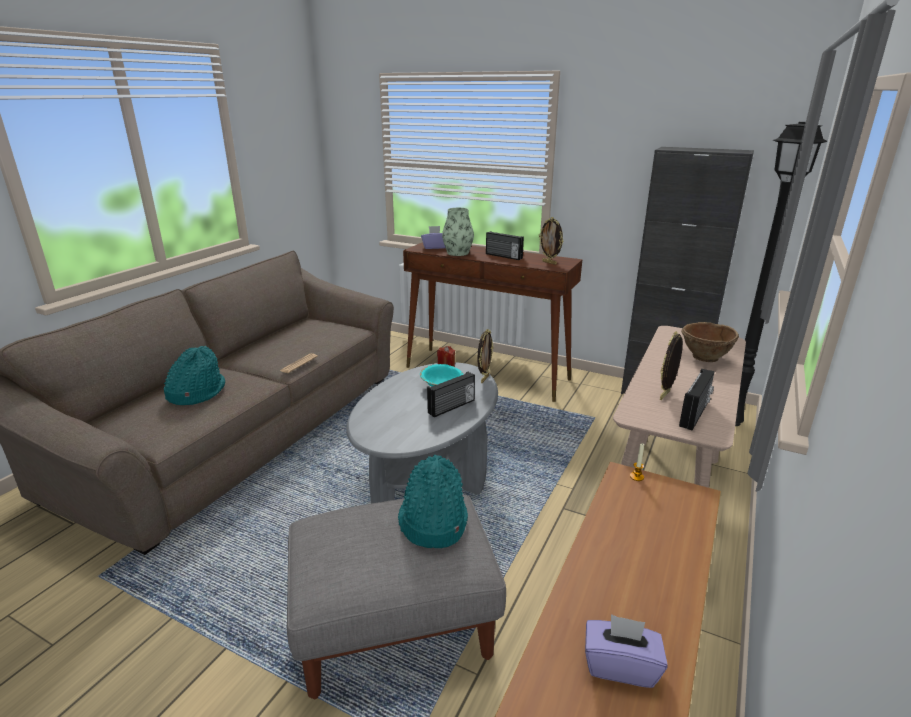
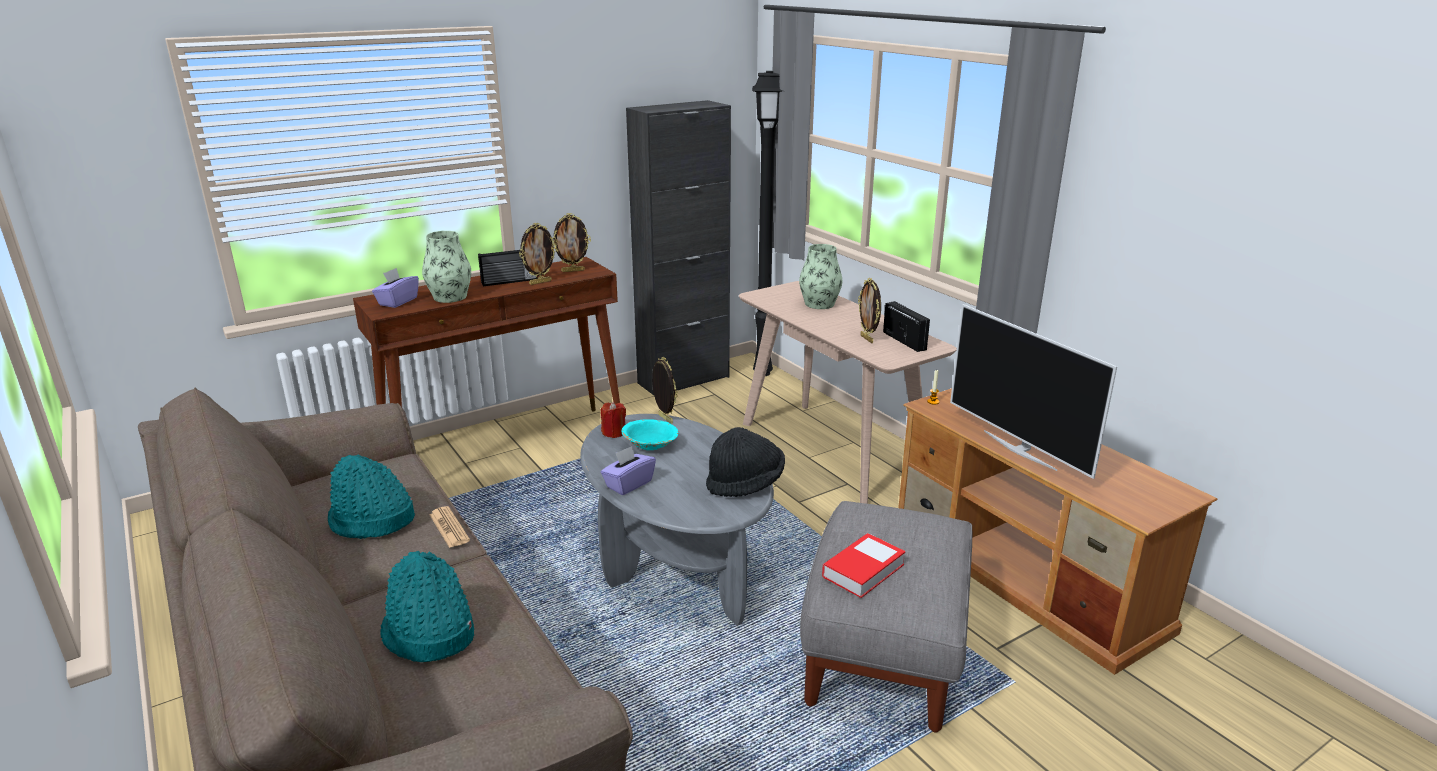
camera: 60 degrees left, 0 degrees up
(350, 529) = (863, 570): none -> book
(424, 435) = (745, 484): none -> black hat
(432, 522) = (883, 523): turquoise hat -> turquoise hat (371, 521)
(452, 407) = (704, 453): radio -> none
(515, 262) = (540, 282): none -> picture frame
(598, 560) = (1020, 449): none -> television
(620, 665) = (1118, 476): purple tissue box -> purple tissue box (628, 484)
(705, 357) = (819, 304): brown bowl -> vase

